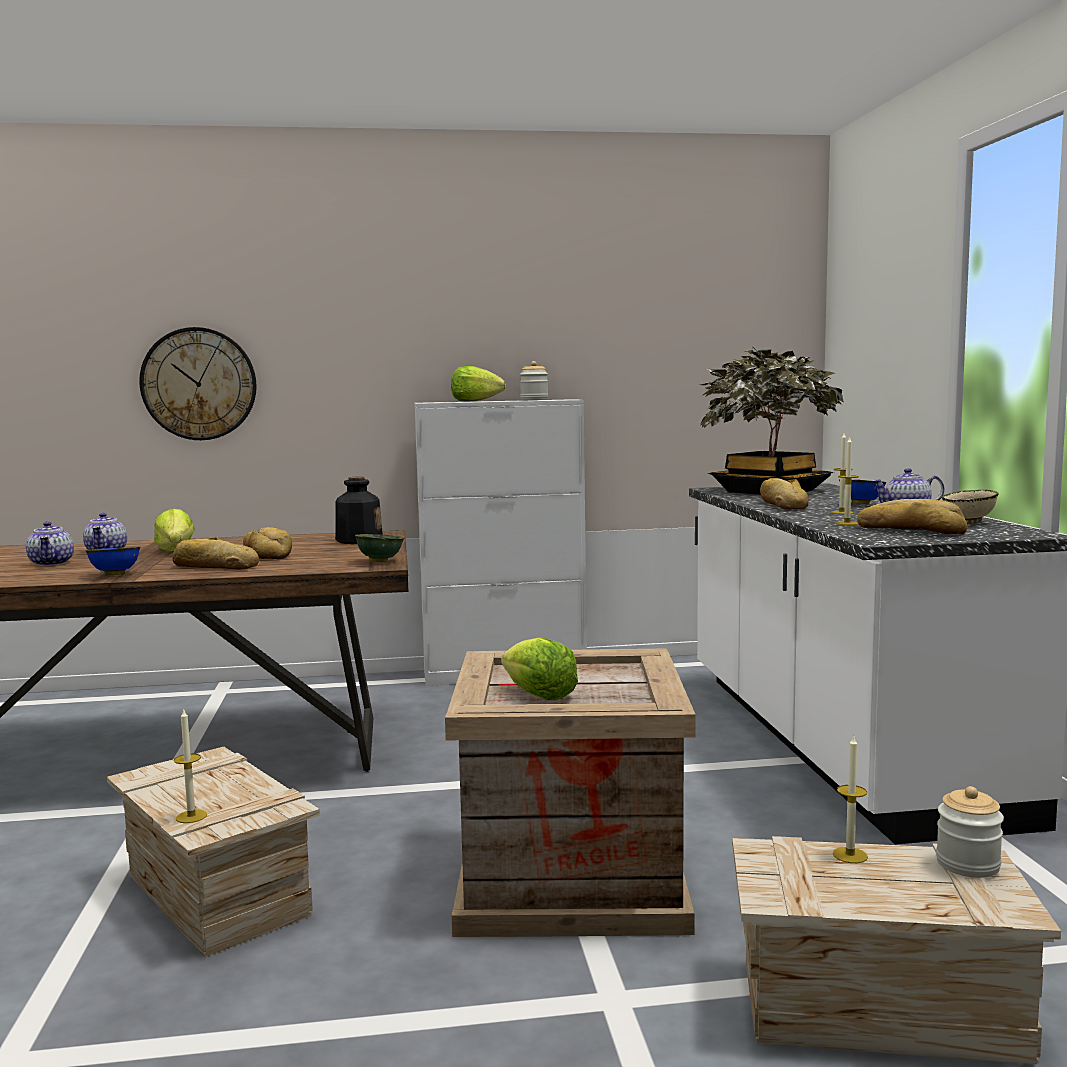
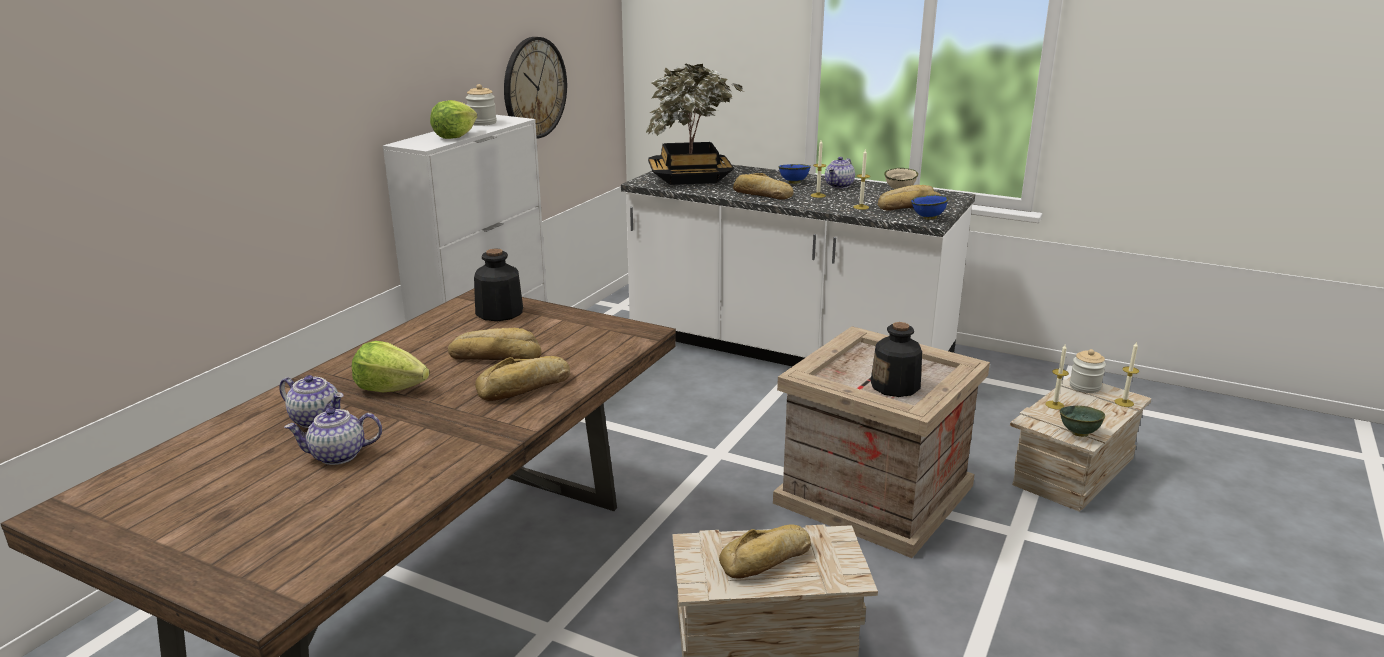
camera: 55 degrees left, 15 degrees up
(52, 563) = (337, 456): teapot -> teapot turned 150 degrees clockwise
(114, 575) = (486, 435): blue bowl -> blue bowl (928, 218)
(191, 816) = (821, 576): candle -> candle (1124, 402)
(199, 384) = (166, 171): wall clock -> wall clock (534, 88)
(205, 788) = (767, 560): none -> bread
(379, 561) = (624, 329): green bowl -> green bowl (1078, 433)
(538, 695) = (895, 386): lettuce -> bottle

